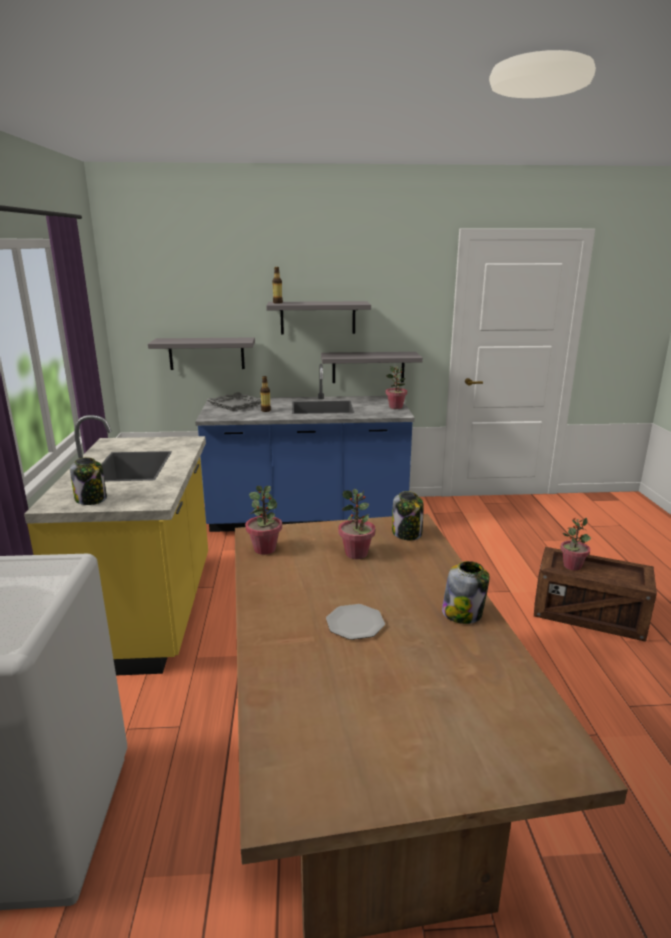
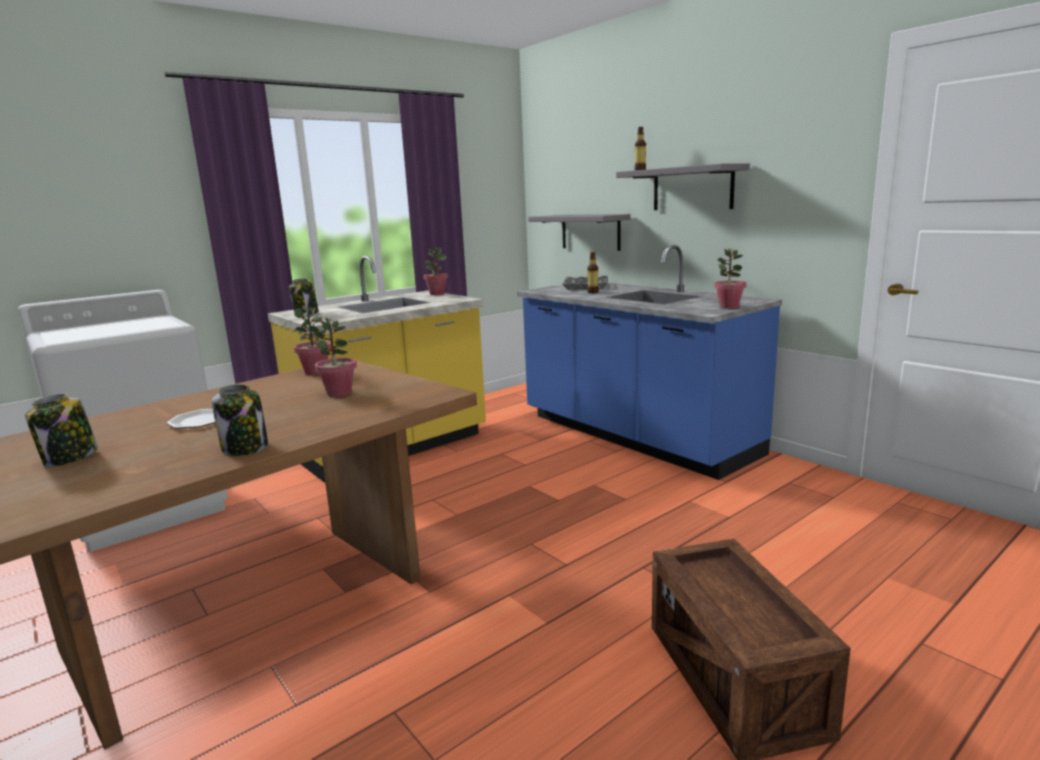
camera: 55 degrees right, 5 degrees down
(368, 367) = (748, 256): grey shelf -> none
(407, 533) = (409, 396): jar -> jar (70, 458)
(572, 566) = (714, 574): potted plant -> potted plant (437, 294)

